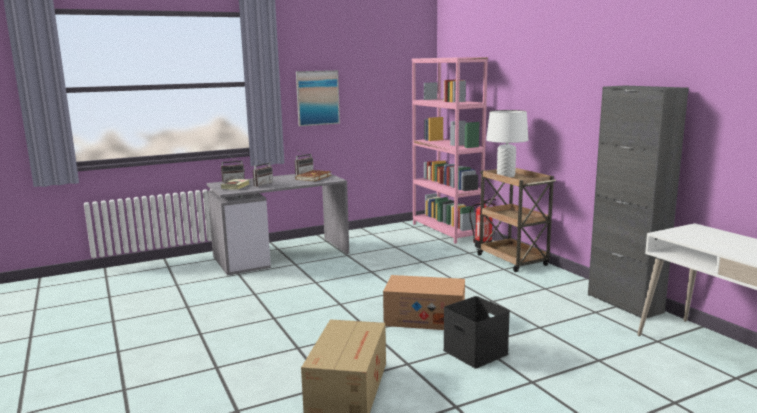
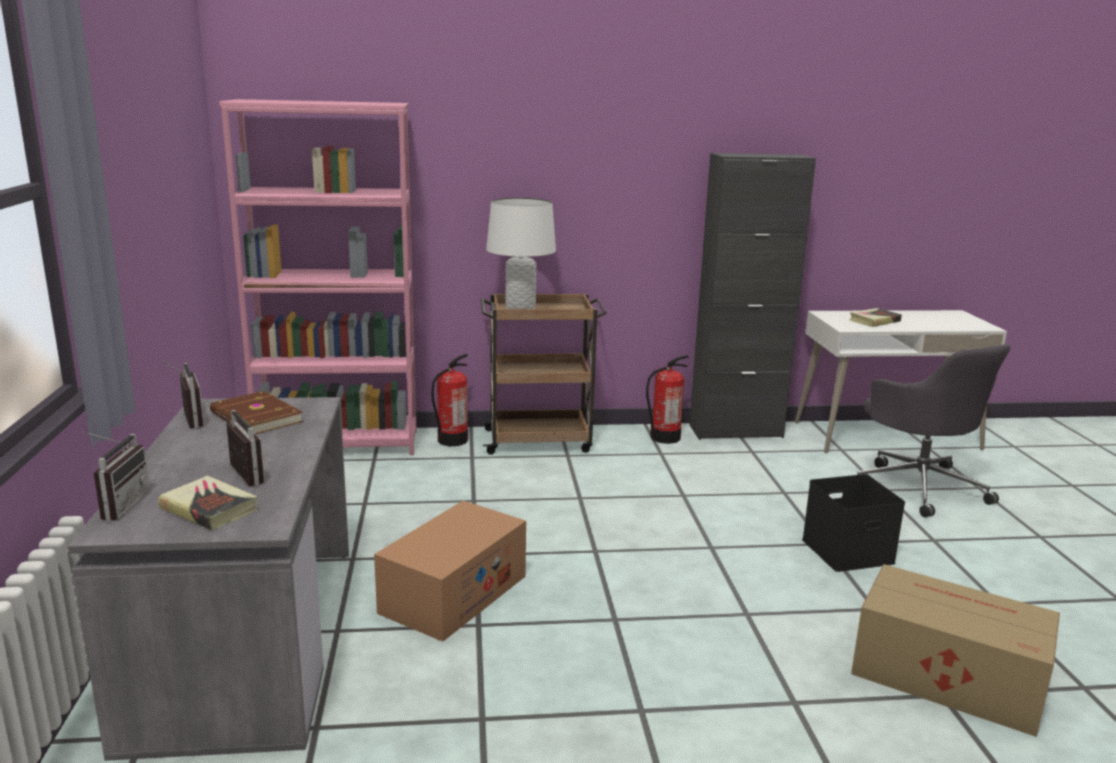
camera: 70 degrees left, 5 degrees up
(317, 98) = (119, 213): picture -> none
(425, 318) = (721, 557): cardboard box -> cardboard box (453, 594)
(572, 286) = (664, 438): none -> fire extinguisher
(630, 374) = (919, 486): none -> grey office chair
(711, 239) = (874, 321): none -> book

